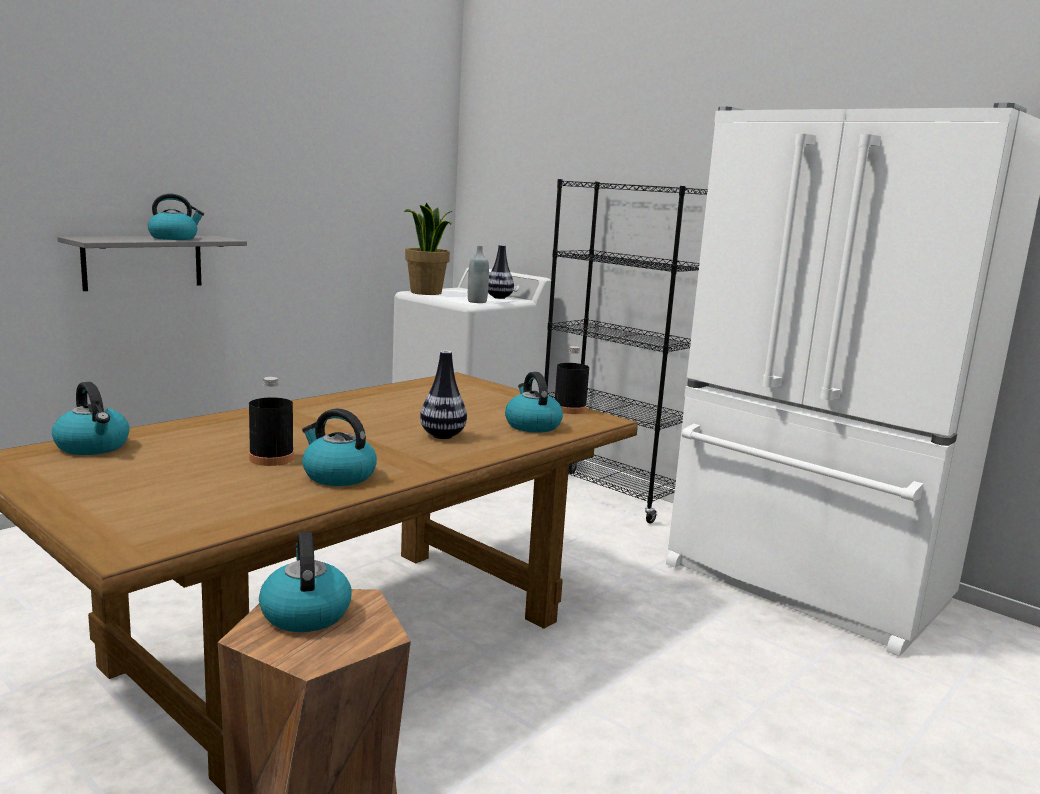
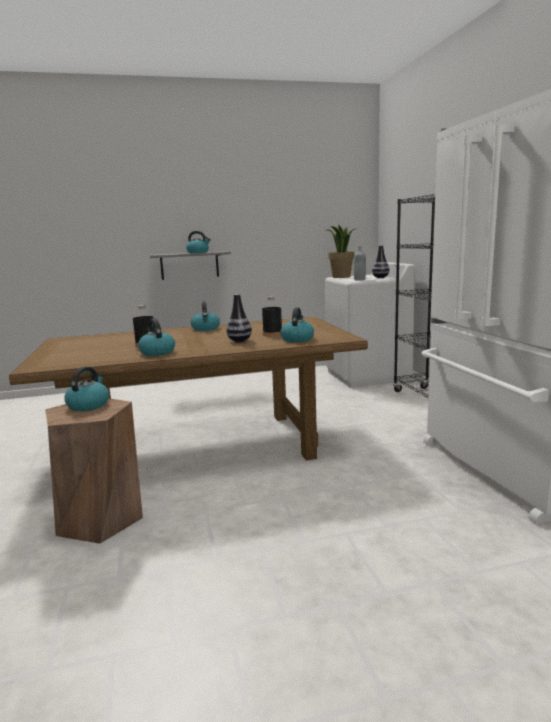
camera: 35 degrees right, 0 degrees up
(93, 447) = (93, 338): kettle -> kettle (206, 329)
(569, 409) = (338, 333): black bottle -> black bottle (272, 334)

